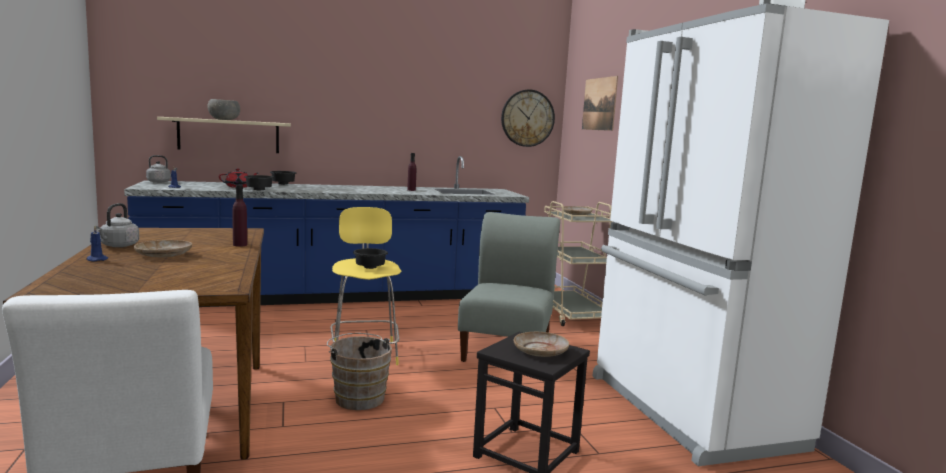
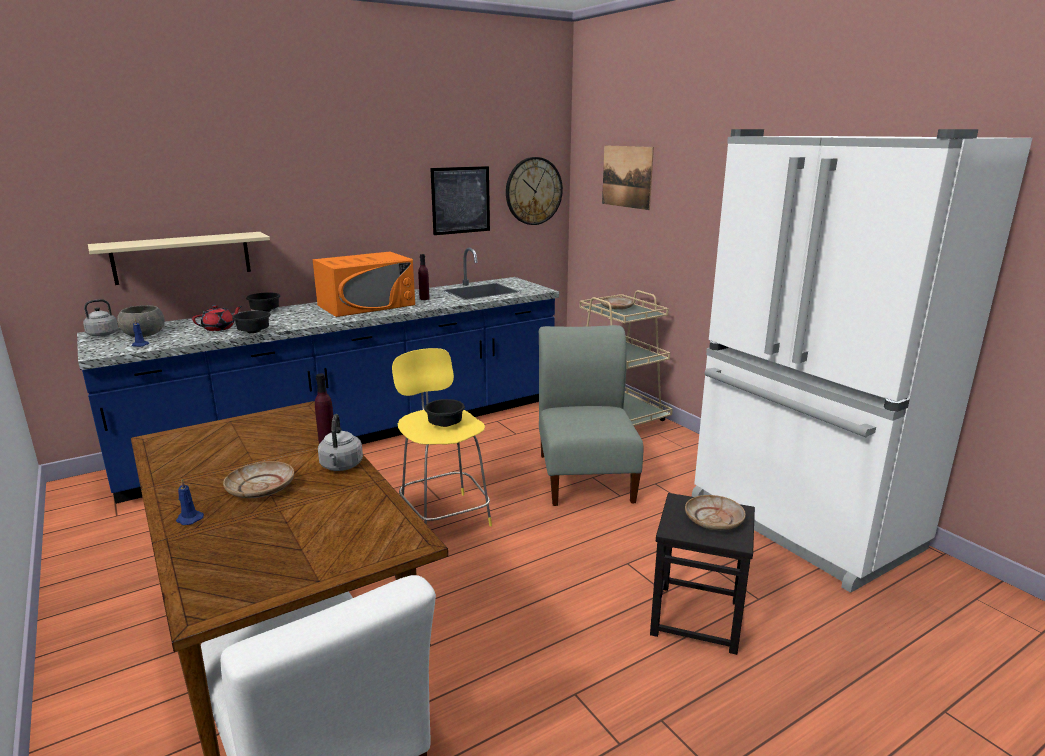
camera: 15 degrees left, 10 degrees up
(118, 246) = (181, 481): grey kettle -> grey kettle (341, 466)
(224, 119) = (178, 240): grey bowl -> grey bowl (144, 335)
(358, 397) = (482, 583): brown bucket -> none
(361, 188) = (366, 305): none -> orange microwave
(460, 118) = (460, 200): none -> picture

